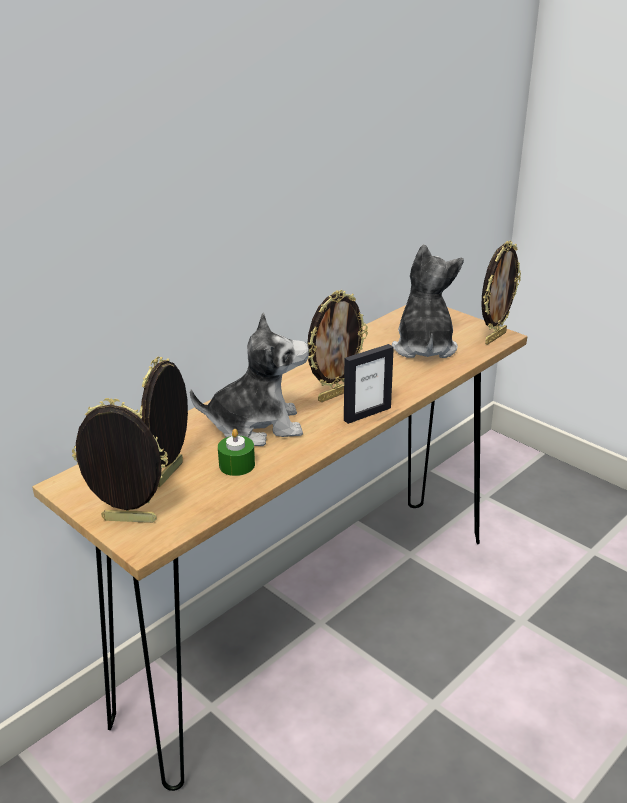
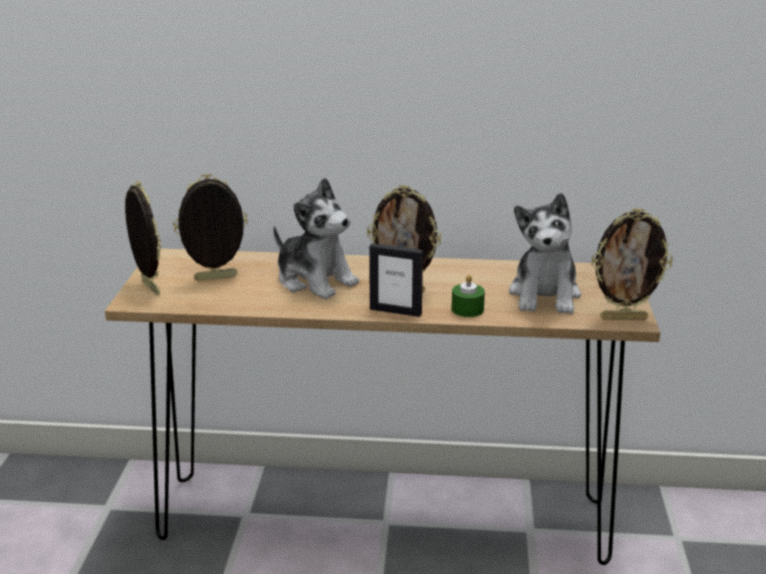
camera: 50 degrees right, 5 degrees down
(237, 465) = (256, 293): green candle -> green candle (467, 309)
(423, 346) = (545, 295): plush toy -> plush toy turned 135 degrees clockwise

